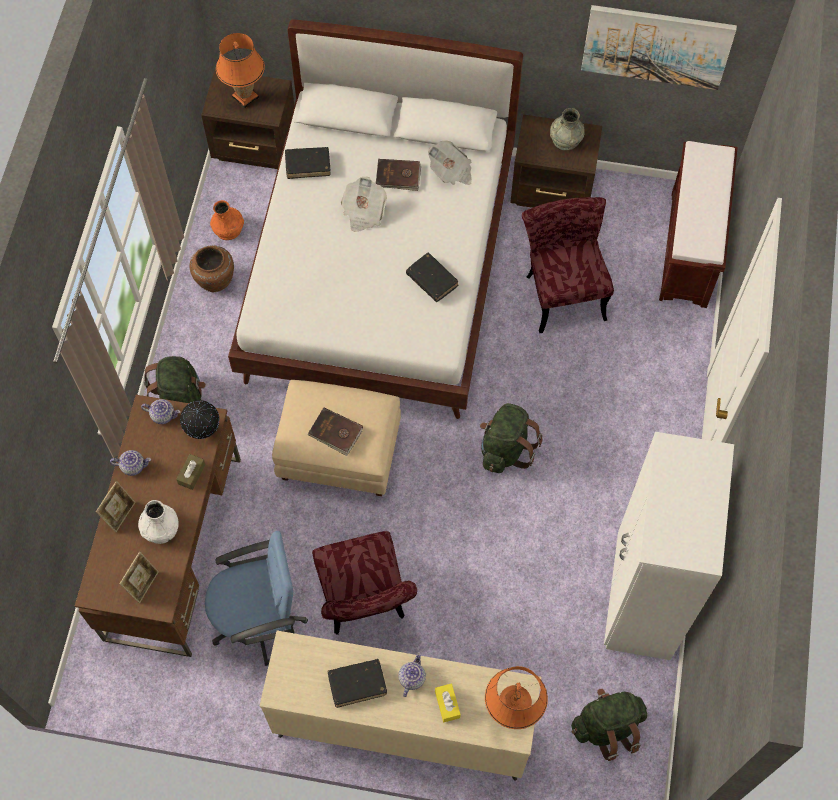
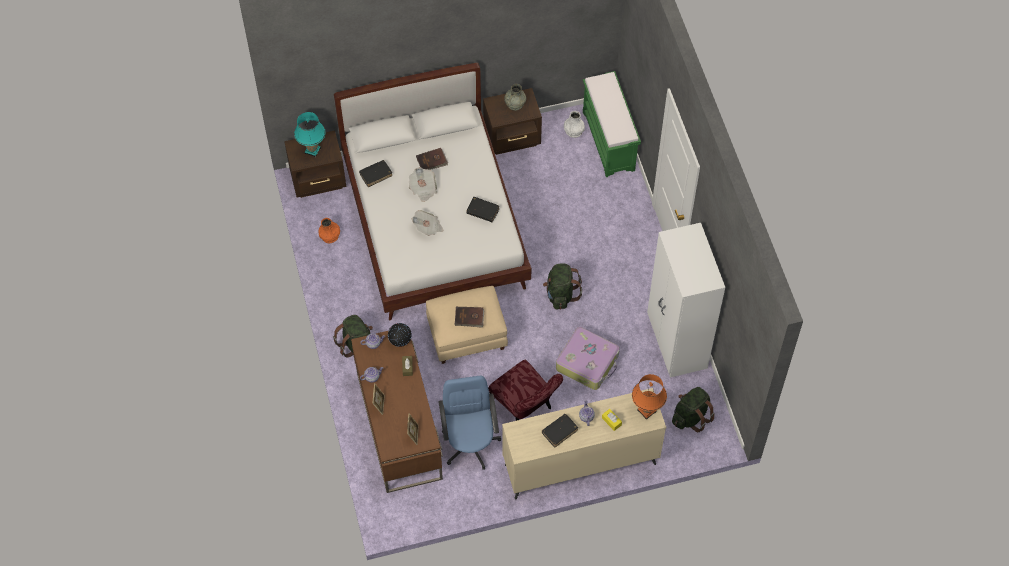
camera: 25 degrees left, 5 degrees down
(161, 529) = (406, 402): white vase -> white vase (574, 131)
(215, 280) = (338, 268): brown vase -> none
(245, 97) = (313, 150): orange table lamp -> turquoise table lamp
(259, 618) = (470, 443): blue office chair -> blue office chair turned 60 degrees counterclockwise
(451, 171) = (461, 146): newspaper -> newspaper (428, 227)
(493, 570) = (588, 362): none -> suitcase
(562, 289) = (547, 193): red chair -> none
(656, 46) = (554, 31): picture -> none
(689, 250) = (609, 141): brown bench -> green bench

